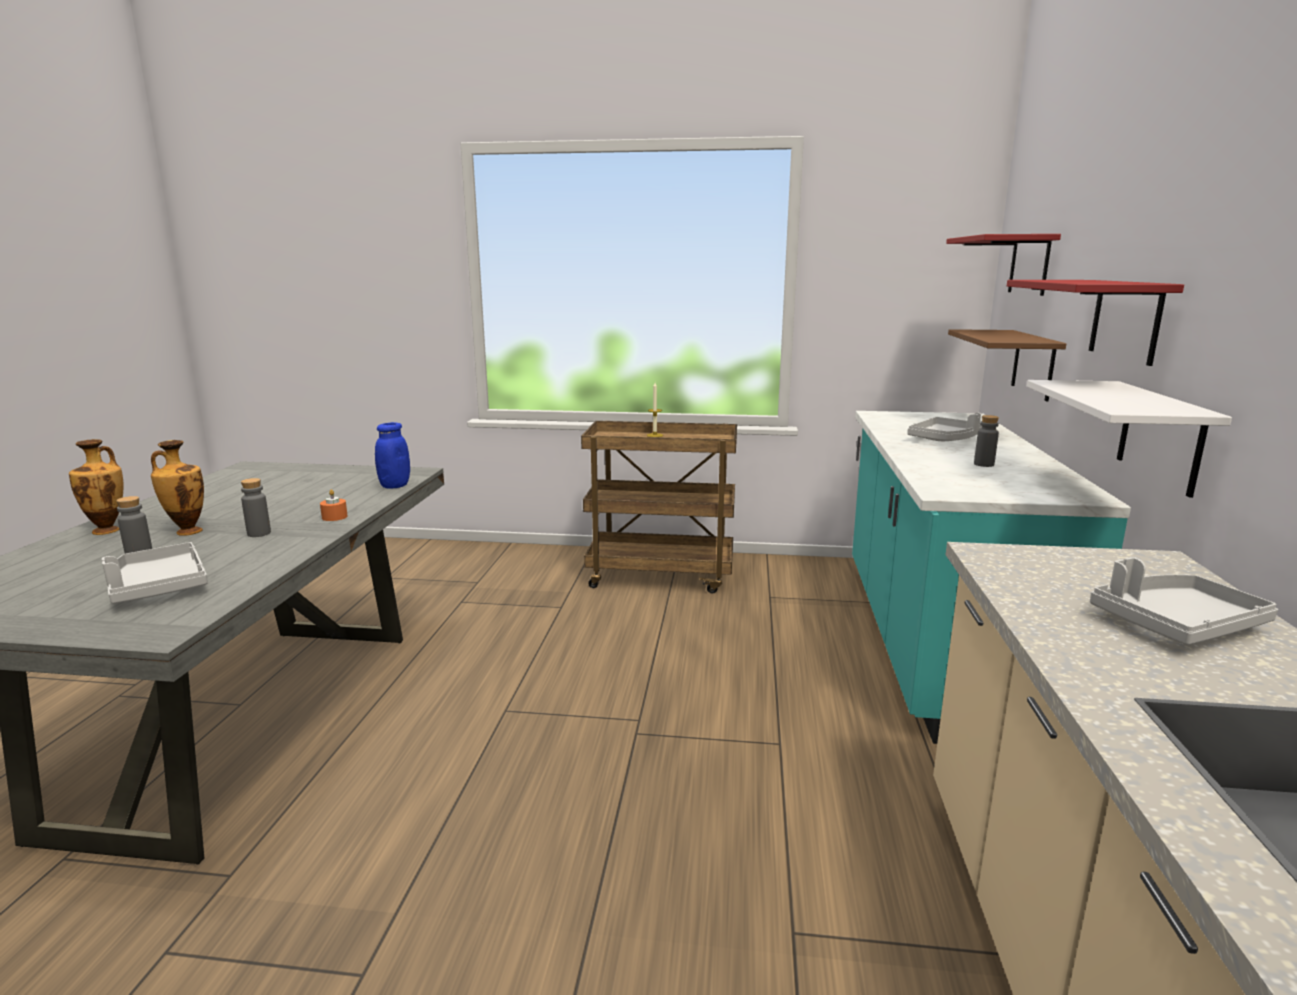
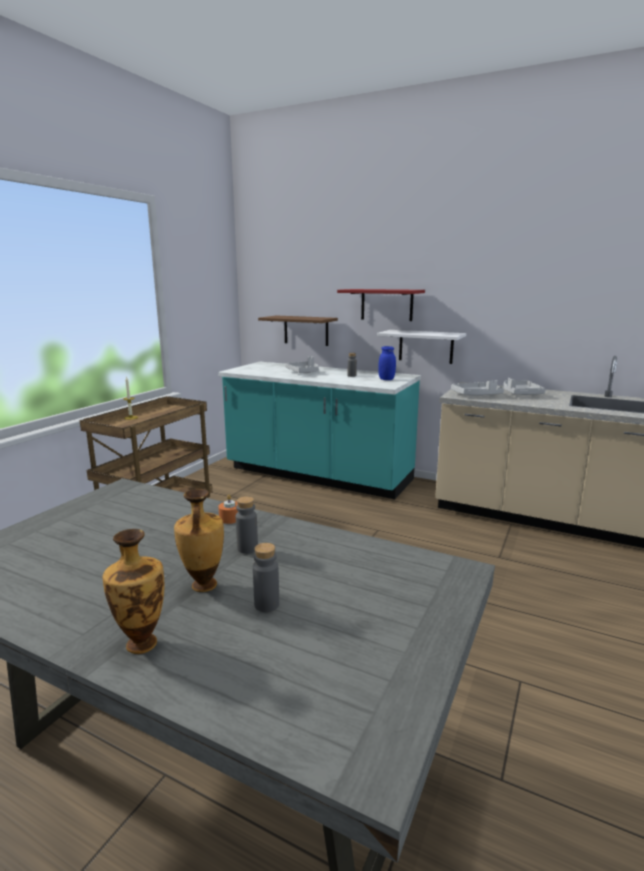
camera: 70 degrees left, 0 degrees up
(158, 587) = (364, 583): grey tray -> grey tray (476, 395)
(395, 485) = (158, 496): blue jar -> blue jar (386, 379)
(1029, 265) = (283, 282): red shelf -> none

